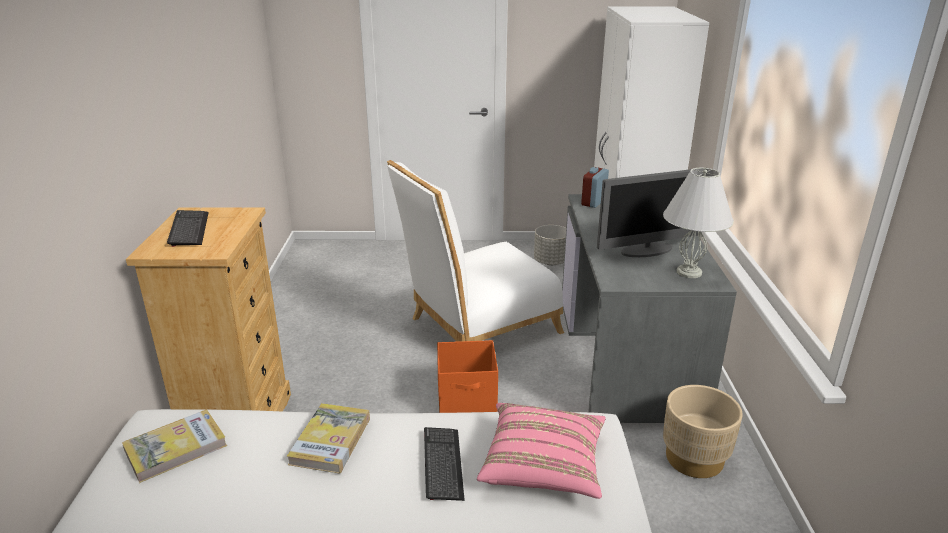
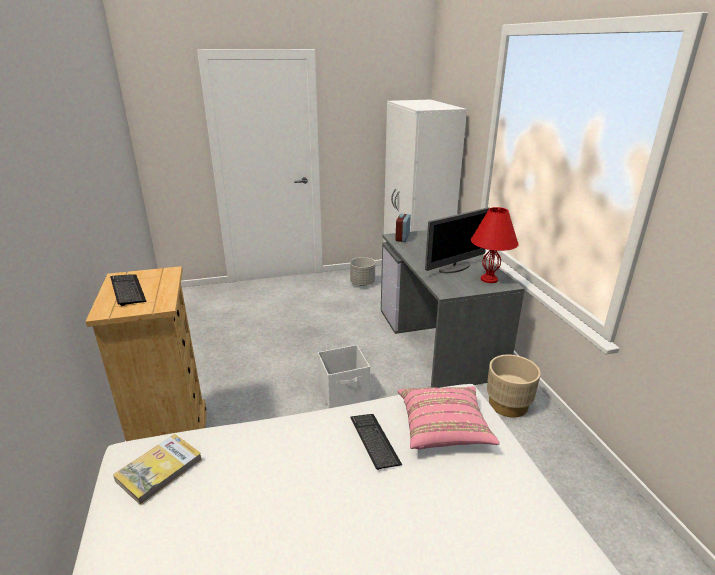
camera: 15 degrees left, 0 degrees up
(330, 440) = (283, 440): book -> none
(468, 405) = (344, 394): orange storage box -> white storage box
(477, 328) = (329, 337): white chair -> none
(688, 272) = (488, 279): white table lamp -> red table lamp

